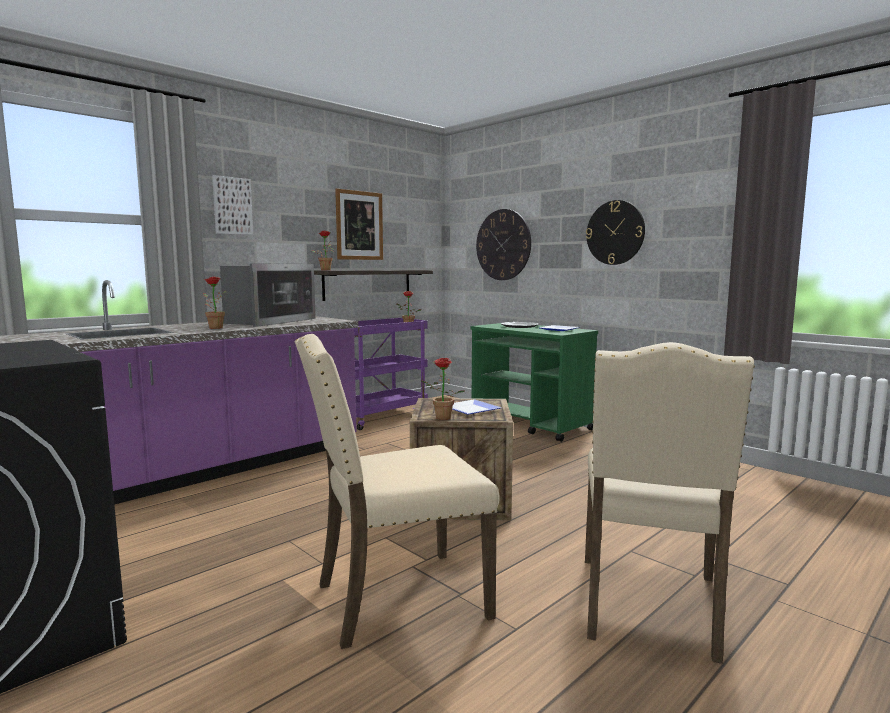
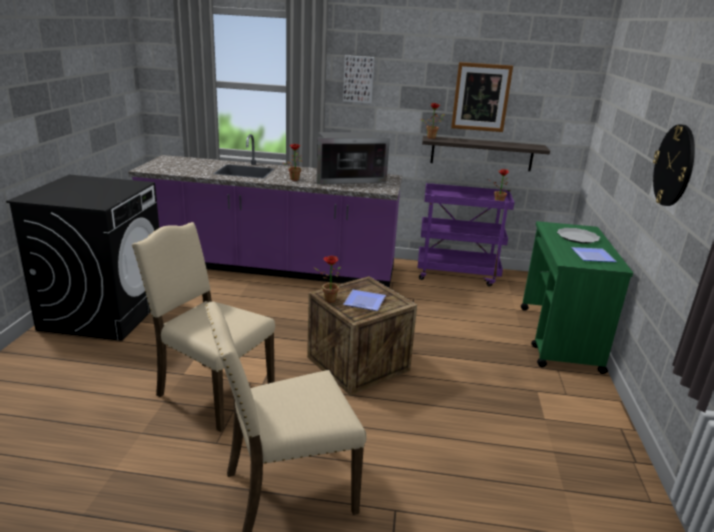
camera: 50 degrees right, 15 degrees up
(503, 245) = (618, 140): wall clock -> none

